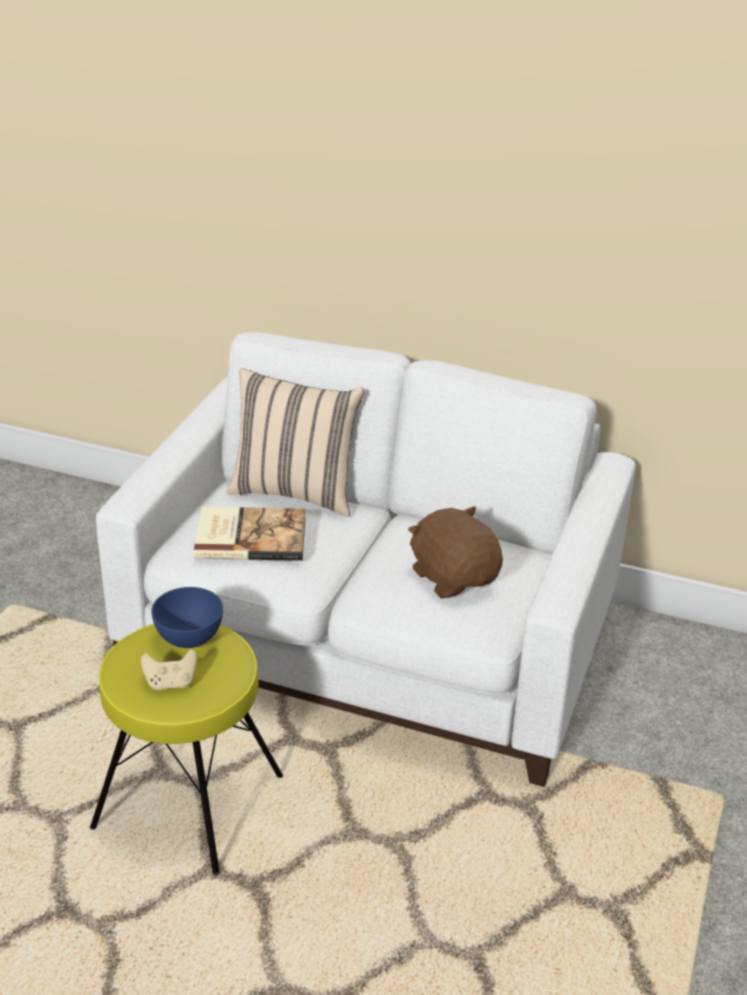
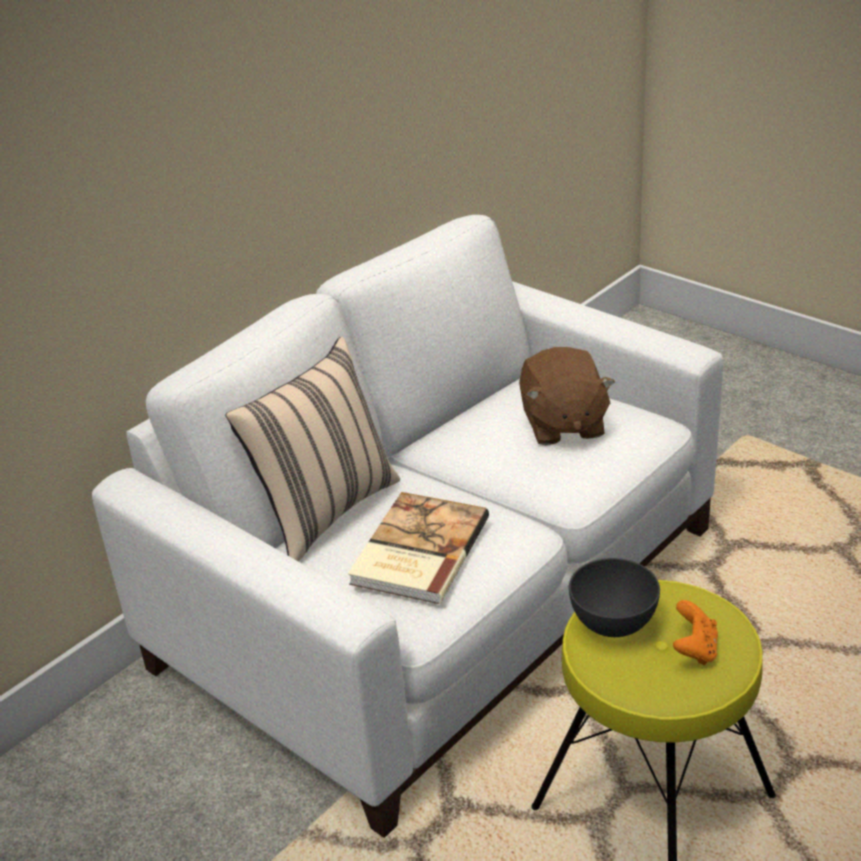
camera: 65 degrees left, 0 degrees up
(170, 683) = (694, 650): beige game controller -> orange game controller
(190, 638) = (613, 622): blue bowl -> grey bowl
(454, 577) = (562, 425): brown plush toy -> brown plush toy turned 90 degrees counterclockwise

